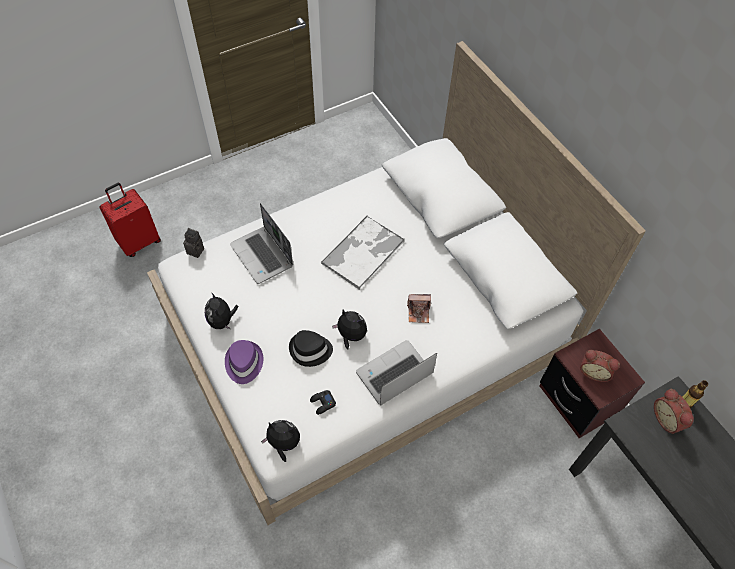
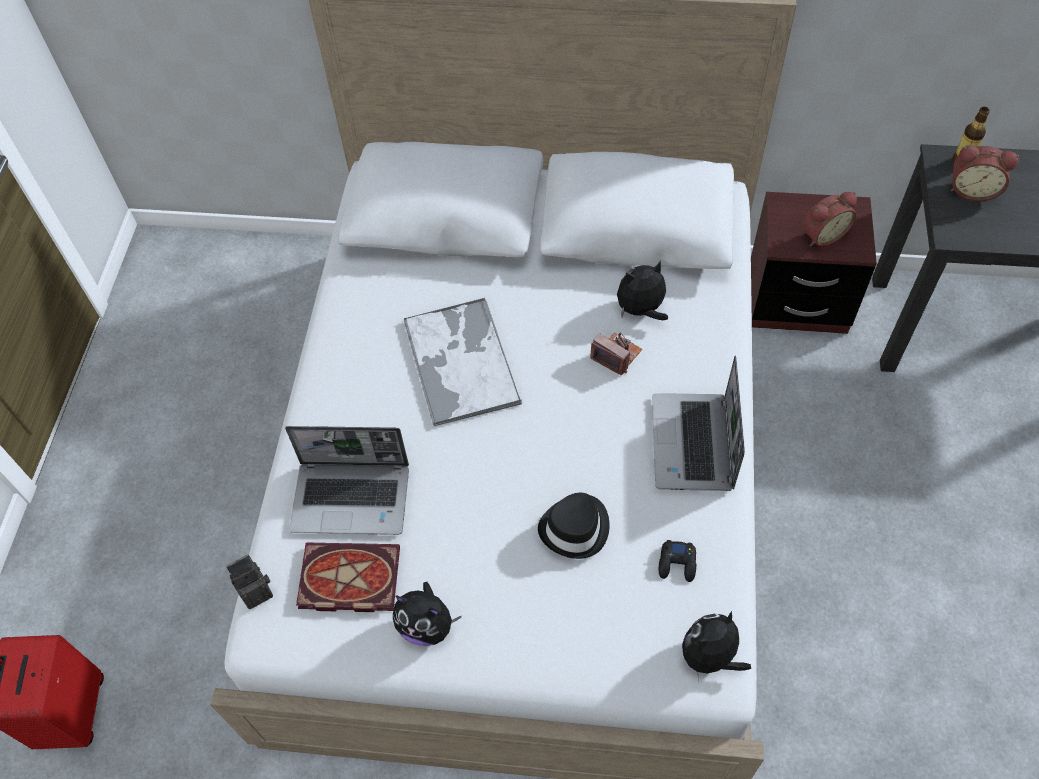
camera: 50 degrees left, 0 degrees up
(223, 279) = (347, 580): none -> book
(243, 363) = (529, 636): purple hat -> none
(351, 336) = (591, 461): plush toy -> plush toy (641, 310)
(418, 312) = (616, 355): camera -> camera turned 90 degrees counterclockwise

